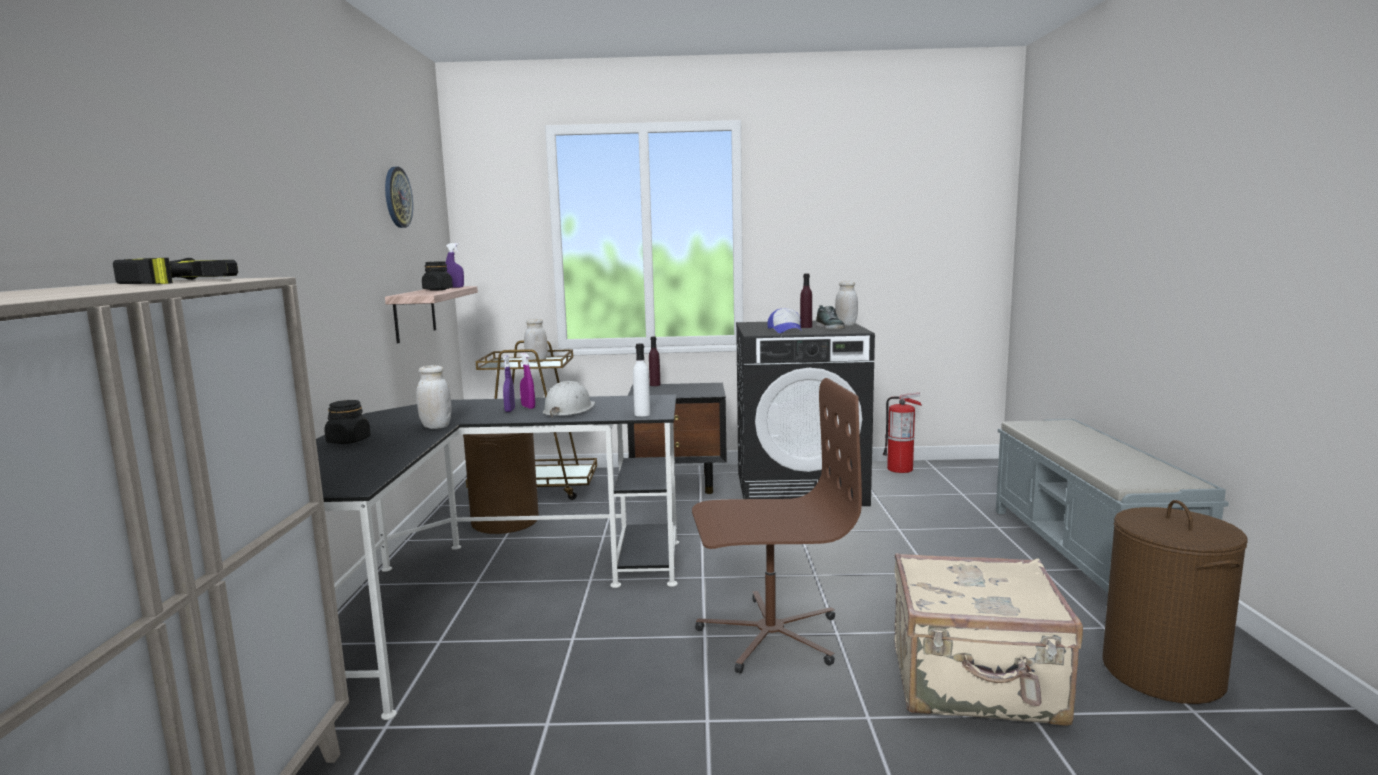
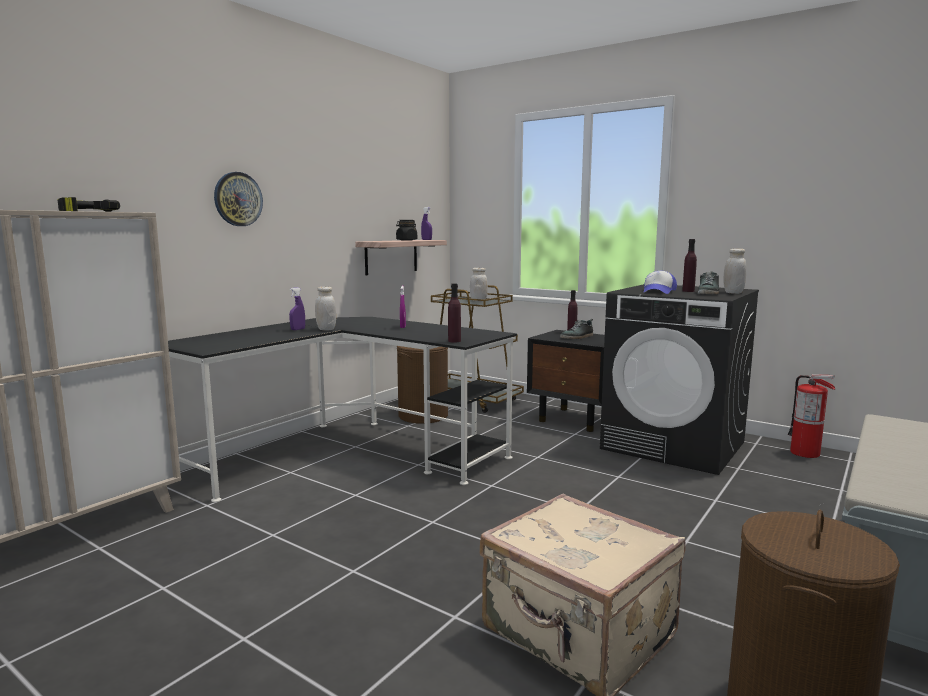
camera: 35 degrees right, 0 degrees up
(348, 441) = (269, 329): black jar -> none
(397, 197) = (381, 172): wall clock -> wall clock (238, 199)
(510, 410) = (387, 327): purple spray bottle -> purple spray bottle (298, 329)
(569, 410) = (420, 332): white hard hat -> none
(642, 414) = (454, 341): white bottle -> purple bottle
(675, 390) = (577, 337): none -> shoe
(769, 635) = (475, 537): brown office chair -> none

